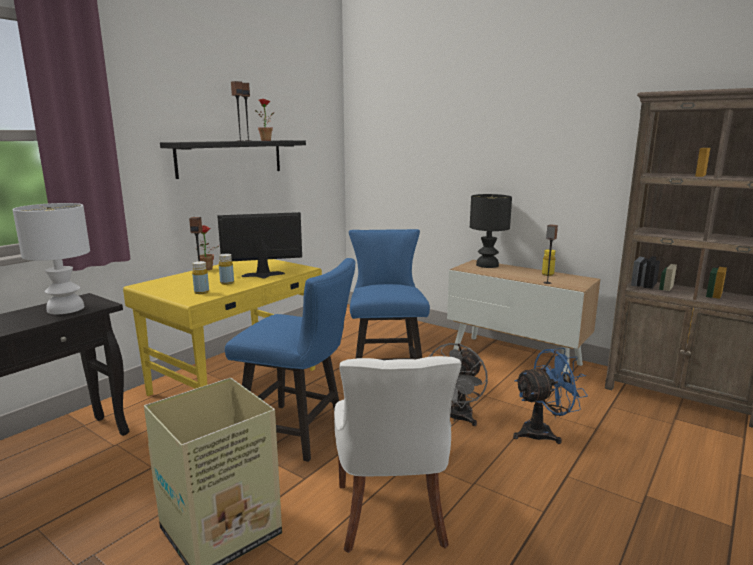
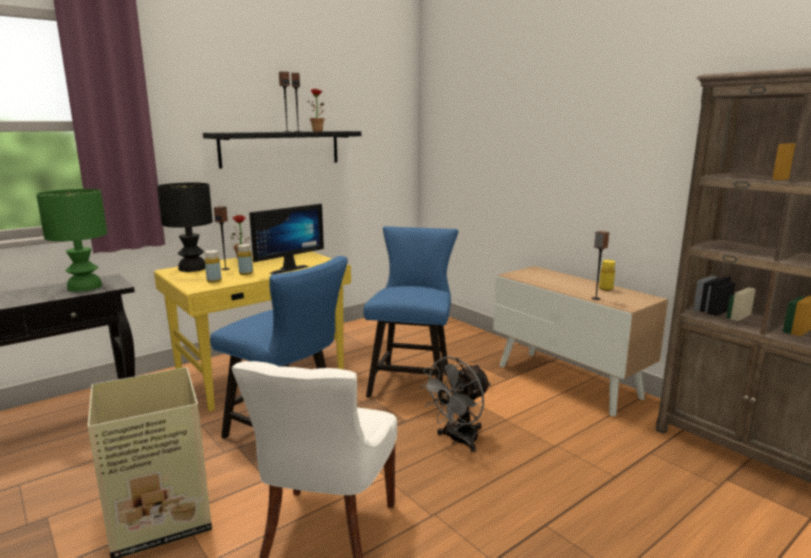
camera: 15 degrees right, 0 degrees up
(66, 309) = (85, 287): white table lamp -> green table lamp
(263, 276) = (286, 269): monitor -> monitor turned 135 degrees clockwise
(487, 265) = (544, 273): black table lamp -> black table lamp (192, 268)
(543, 432) = (547, 470): blue fan -> none

